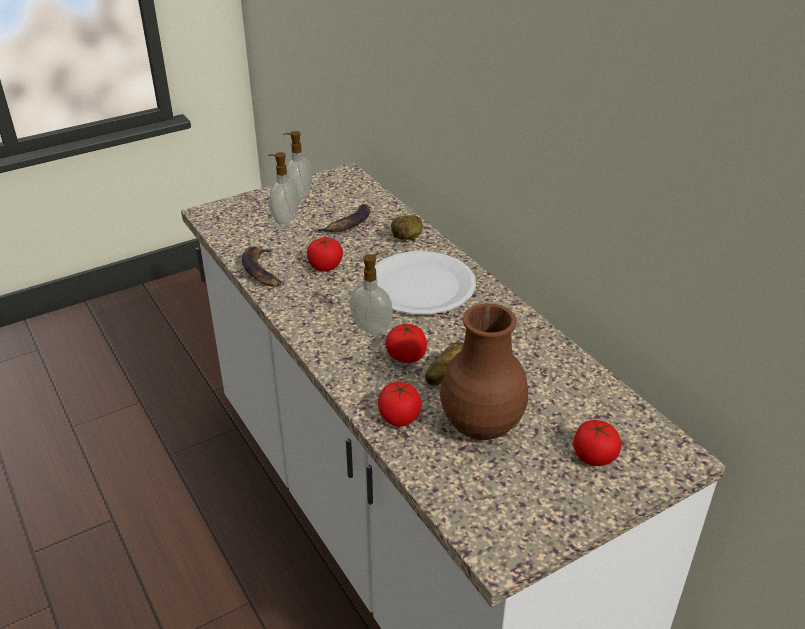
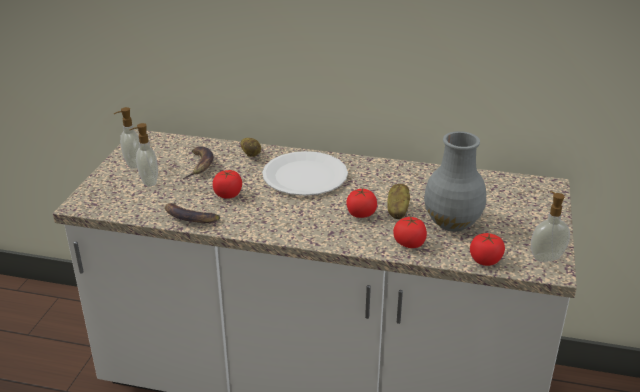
camera: 45 degrees left, 5 degrees down
(372, 328) = (316, 211): soap dispenser -> soap dispenser (546, 257)
(481, 426) = (453, 223): brown vase -> grey vase
(594, 456) = (519, 206): tomato -> tomato (485, 260)

